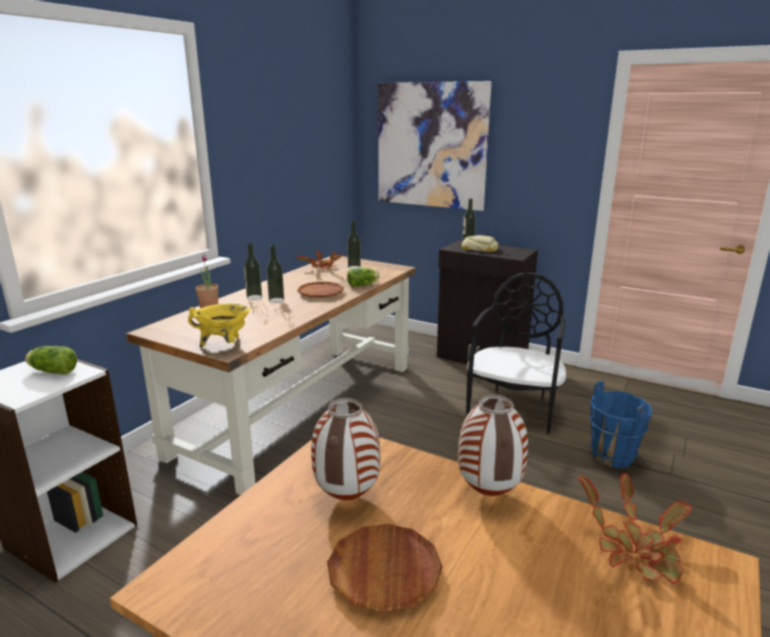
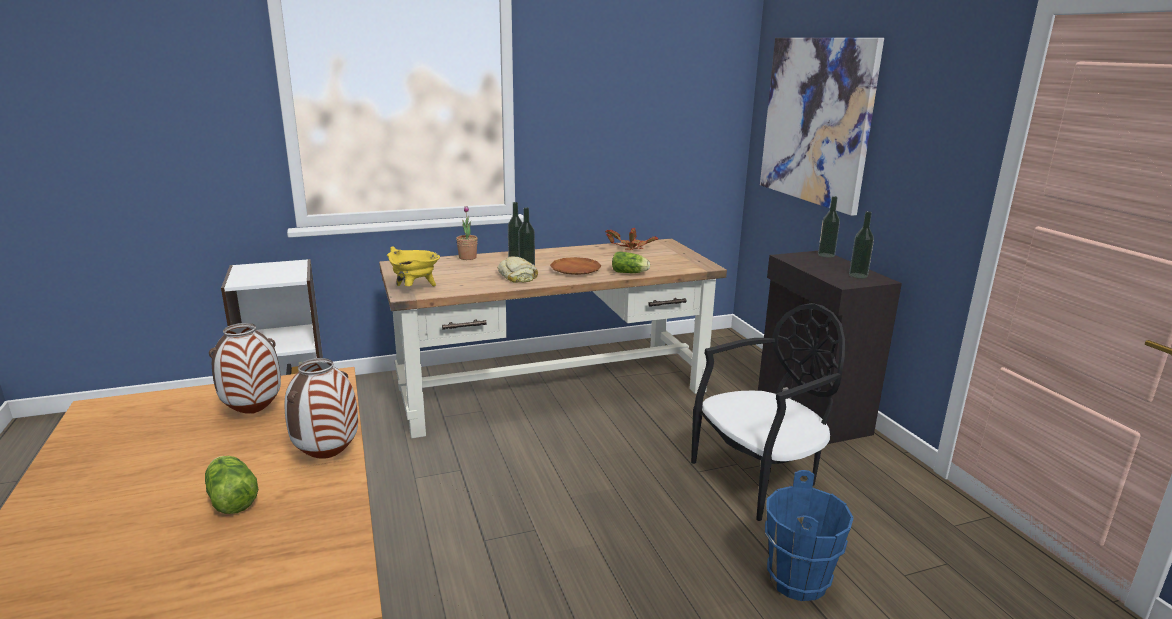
camera: 40 degrees right, 0 degrees up
(52, 371) = (282, 272): lettuce -> lettuce (231, 497)
(354, 267) = (661, 255): bottle -> bottle (858, 275)
(384, 572) = (174, 461): brown plate -> none
(479, 249) = (821, 265): bread -> bread (517, 276)
(635, 551) = (315, 547): potted plant -> none

